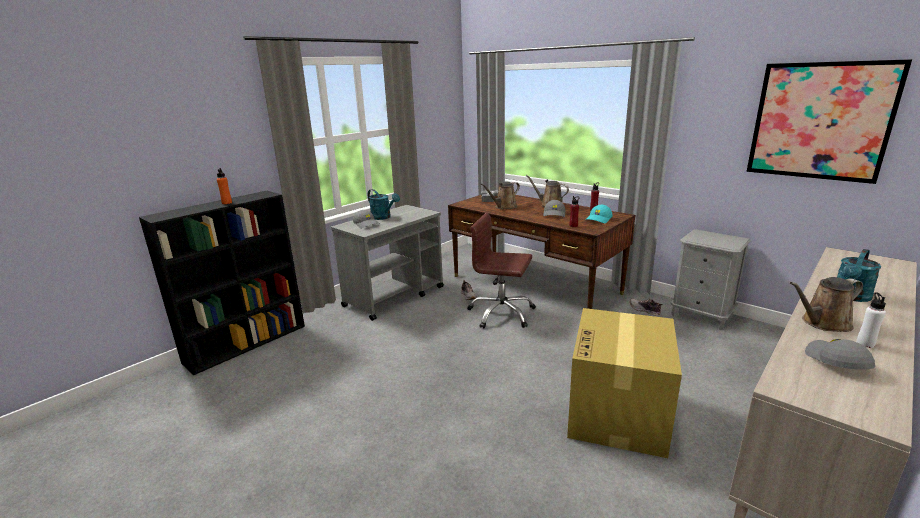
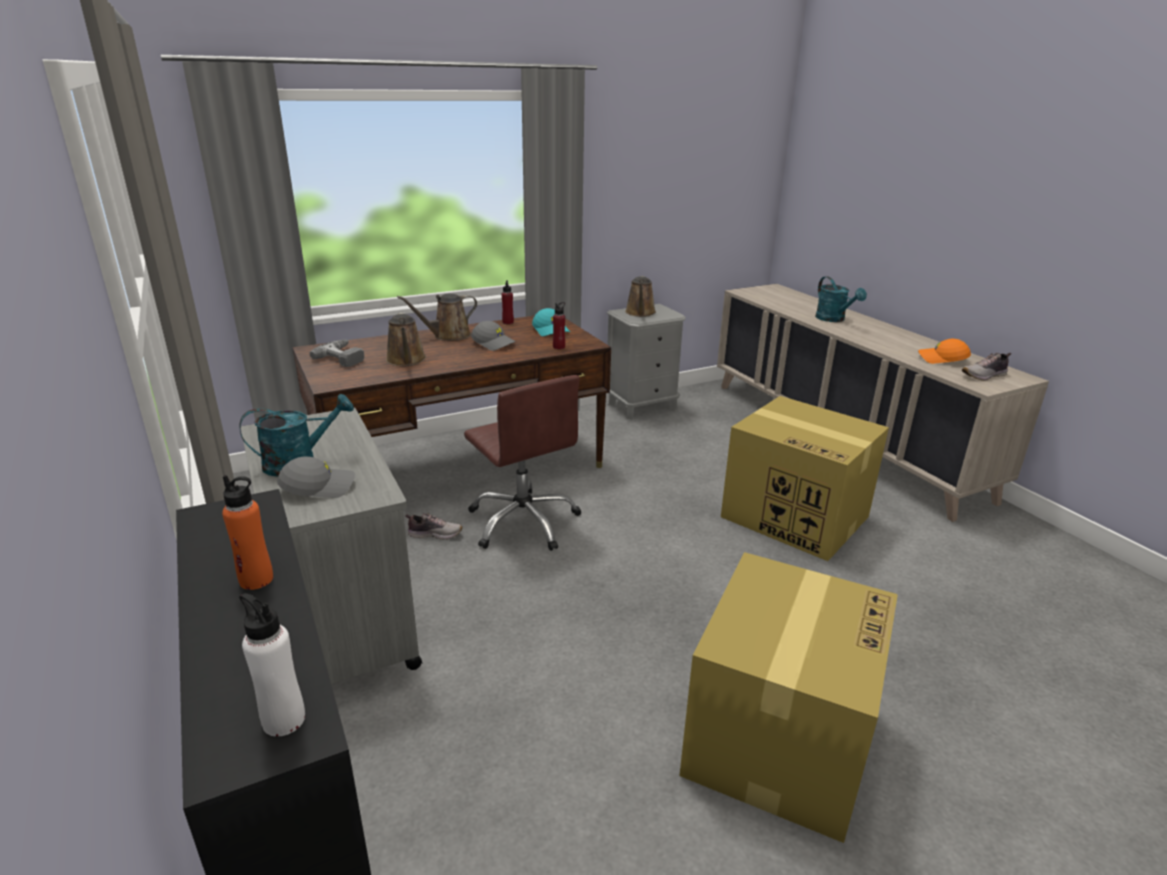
camera: 70 degrees left, 5 degrees up
(365, 433) = (778, 737): none -> cardboard box
(501, 313) = (524, 521): brown office chair -> brown office chair turned 75 degrees counterclockwise
(644, 310) = (605, 428): shoe -> shoe (984, 376)
(820, 121) = (702, 165): picture -> none
(823, 323) = (879, 342): brown watering can -> brown watering can (640, 313)
(836, 361) = (942, 359): grey cap -> orange cap
(865, 344) = (915, 343): white bottle -> white bottle (284, 720)

